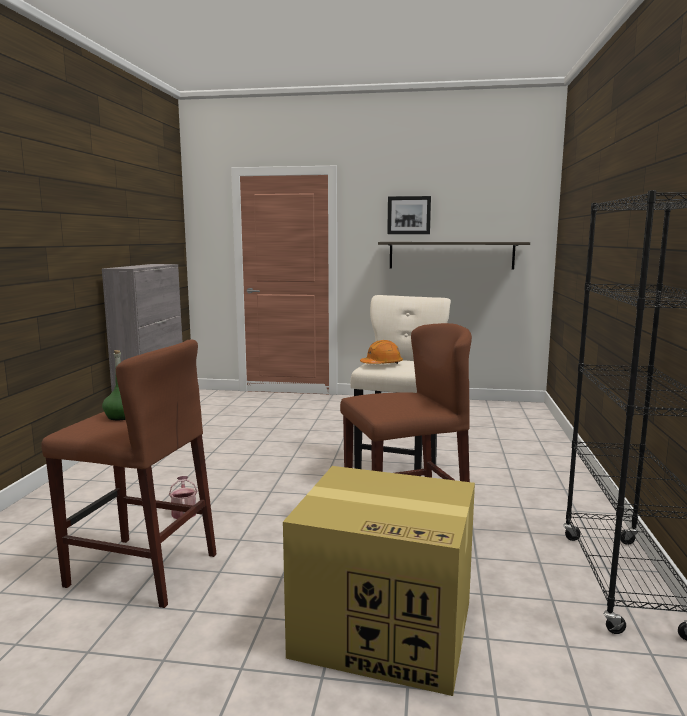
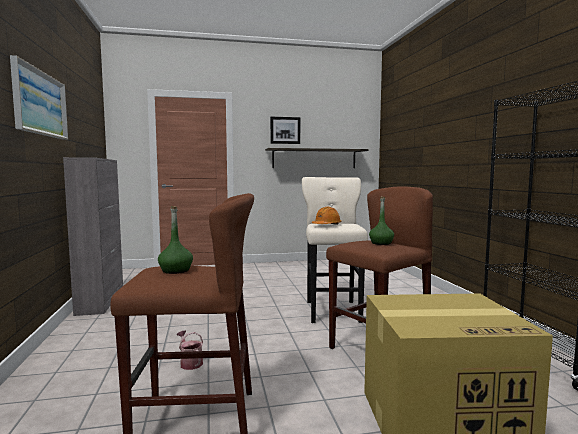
camera: 20 degrees left, 5 degrees down
(69, 214) = (40, 103): none -> picture
(405, 400) = (381, 243): none -> green bottle

